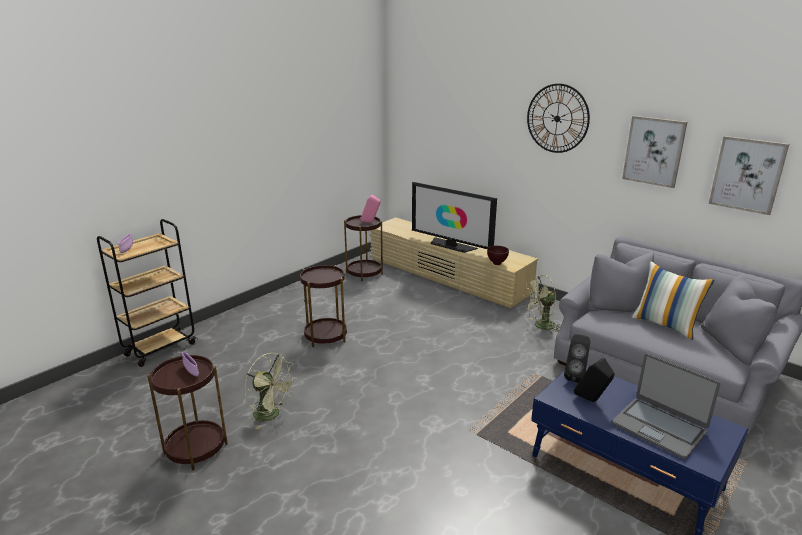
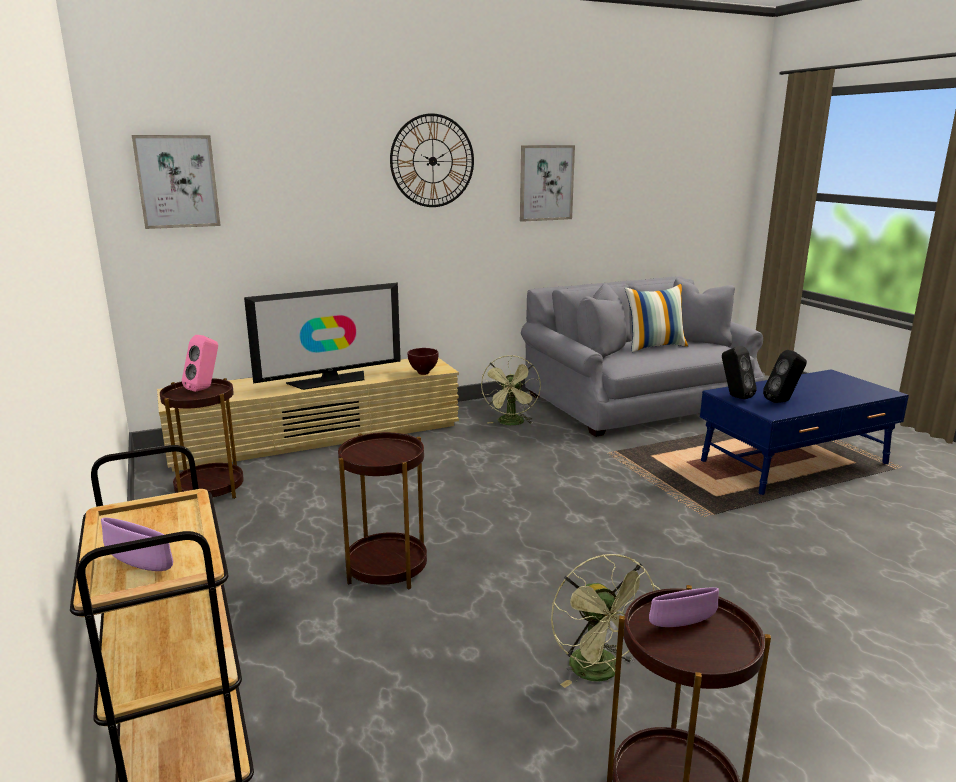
camera: 65 degrees left, 5 degrees down
(271, 415) = (601, 673): green fan -> green fan turned 105 degrees clockwise
(659, 428) = (831, 391): laptop -> none
(747, 174) = (625, 191): picture -> picture (177, 181)

